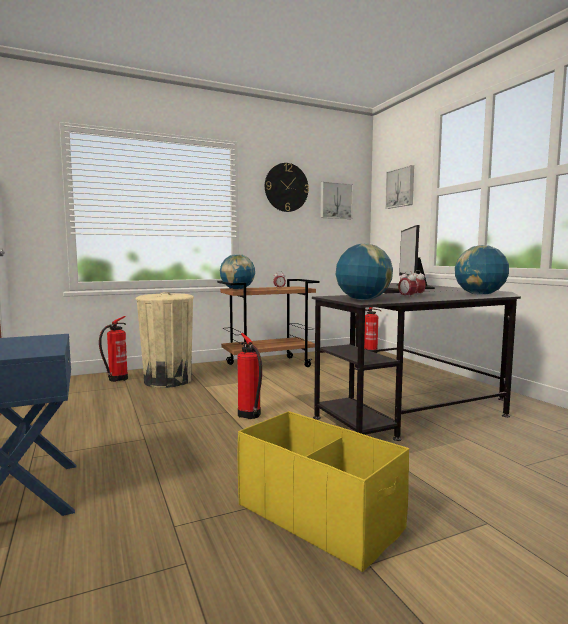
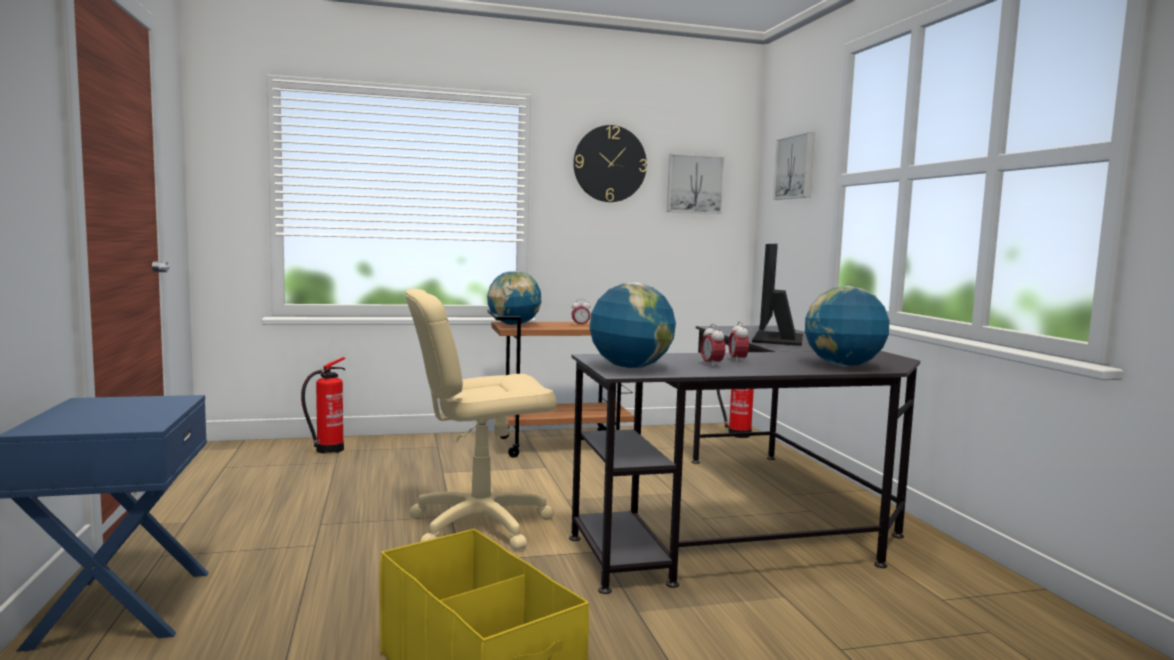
camera: 10 degrees right, 0 degrees up
(168, 380) = (397, 458): beige trash can -> none
(250, 415) = (479, 525): fire extinguisher -> beige office chair

